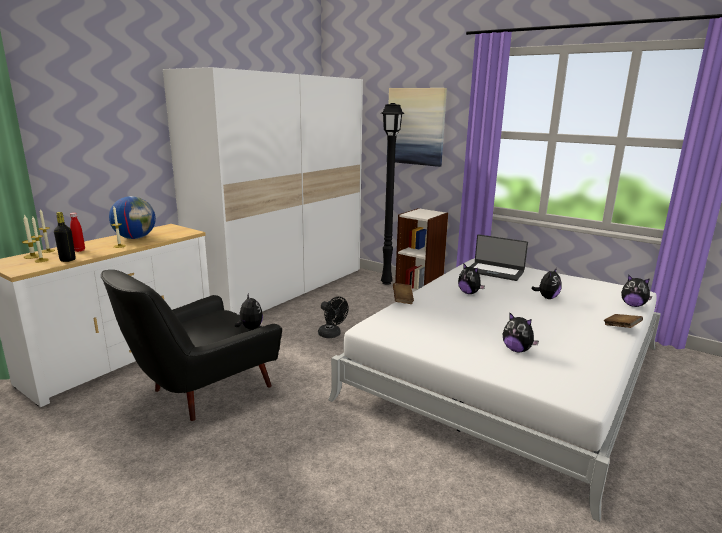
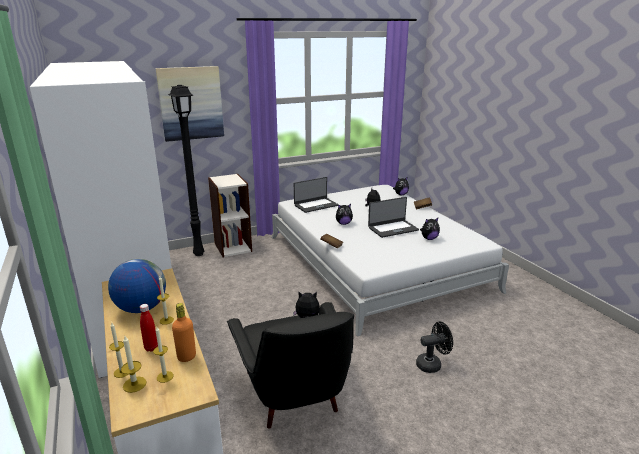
camera: 60 degrees left, 5 degrees up
(67, 260) = (186, 357): black bottle -> orange bottle
(332, 335) = (263, 307): black fan -> black fan (432, 364)
(502, 320) = (392, 228): none -> laptop

